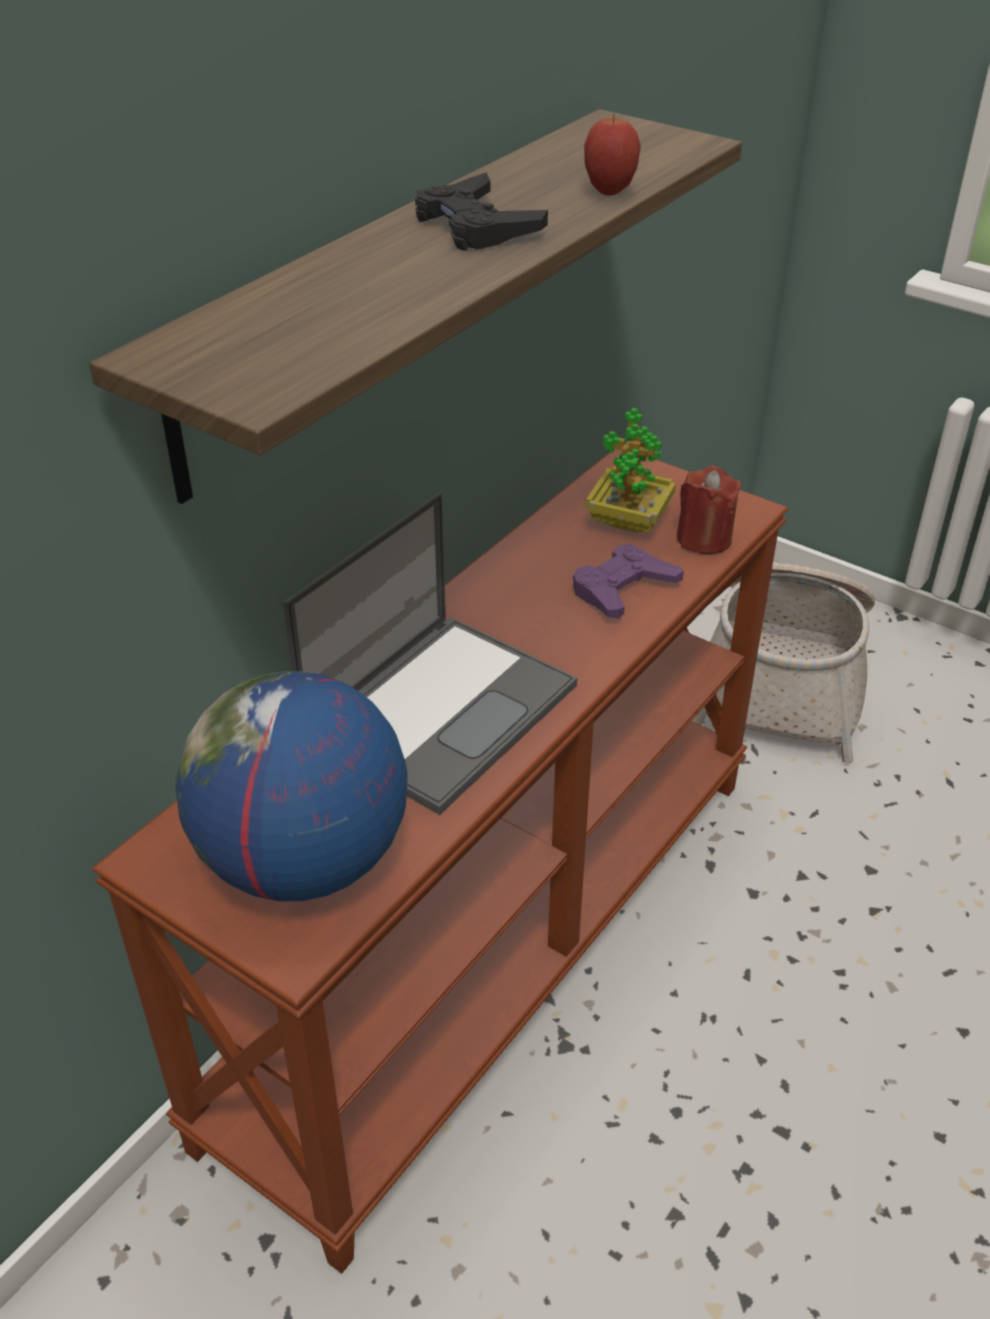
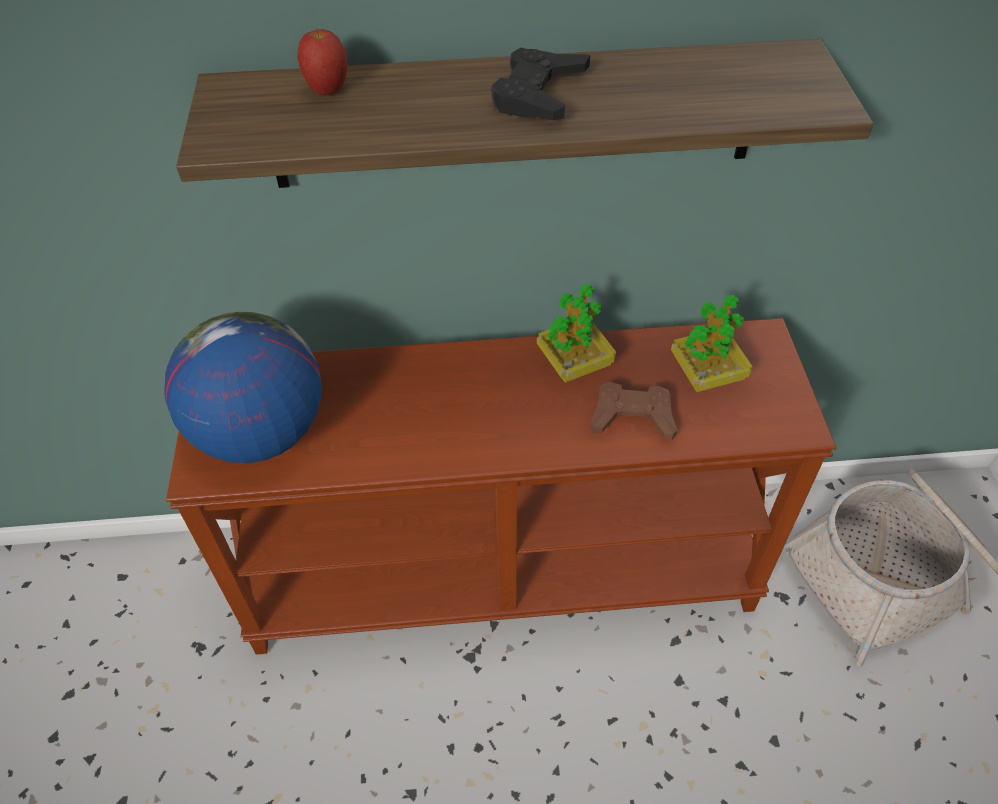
camera: 50 degrees right, 10 degrees up
(442, 708) = (431, 407): laptop -> none
(514, 585) = (574, 365): none -> potted plant
(609, 191) = (677, 113): apple -> apple (328, 91)
(623, 589) = (632, 417): purple game controller -> brown game controller
(704, 539) = (736, 424): red candle -> none

